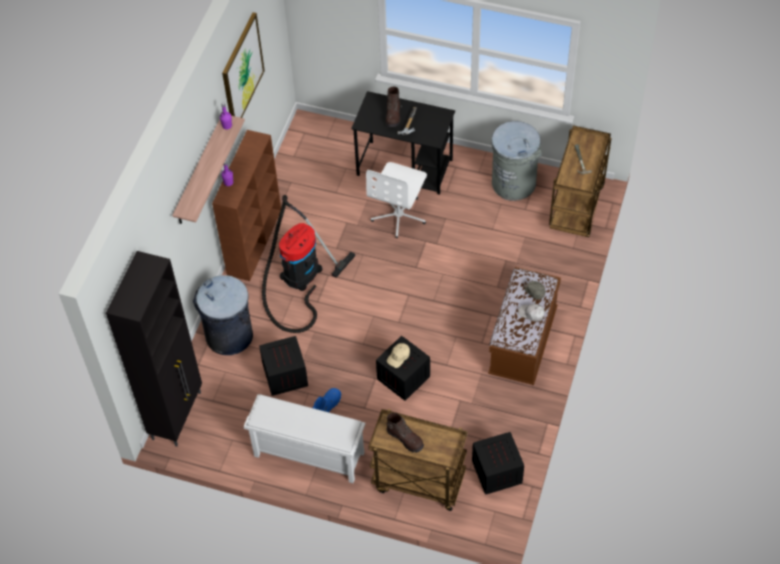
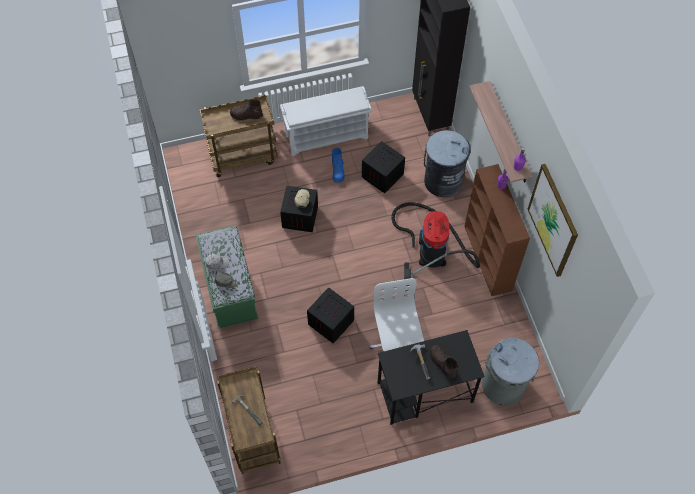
camera: 145 degrees right, 5 degrees up
(497, 472) = (194, 189): crate -> crate (330, 322)
(513, 182) = (322, 432): grey trash can -> grey trash can (503, 385)
(523, 342) = (229, 289): brown bench -> green bench

